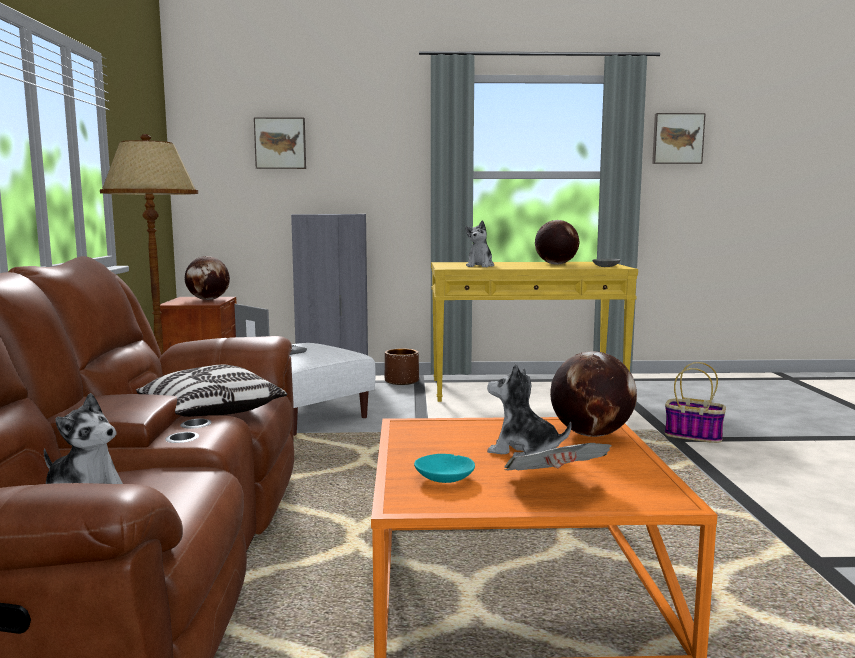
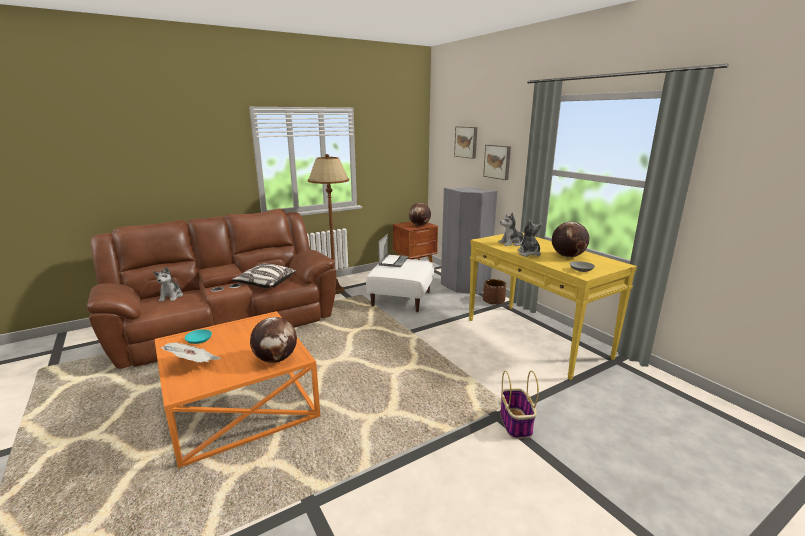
camera: 60 degrees right, 10 degrees up
(523, 451) = (240, 348): plush toy -> plush toy (529, 254)
(677, 138) = (748, 157): picture -> picture (498, 161)

